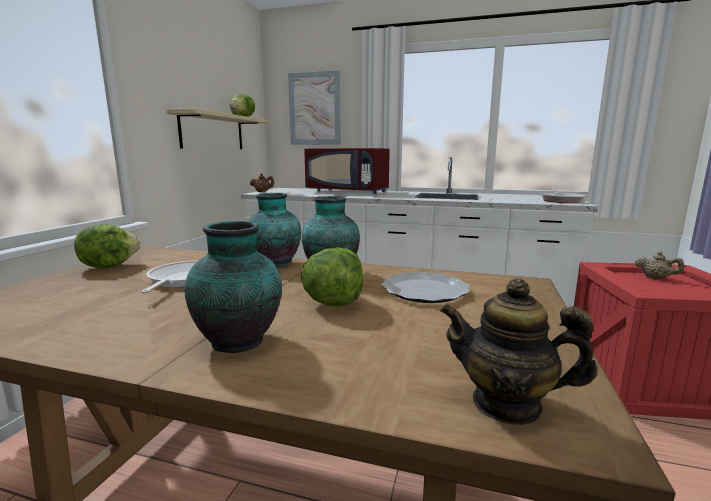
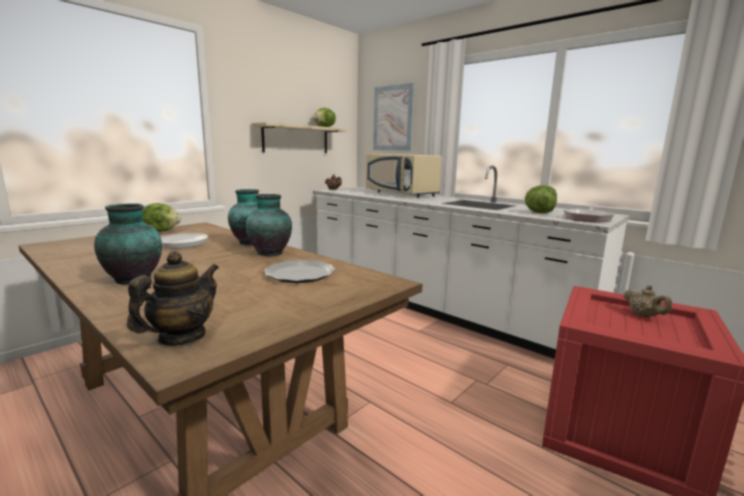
camera: 25 degrees right, 0 degrees up
(333, 303) = (225, 270): lettuce -> lettuce (539, 212)
(348, 191) = (402, 194): red microwave -> beige microwave
(506, 404) = (181, 337): teapot -> teapot turned 75 degrees clockwise

